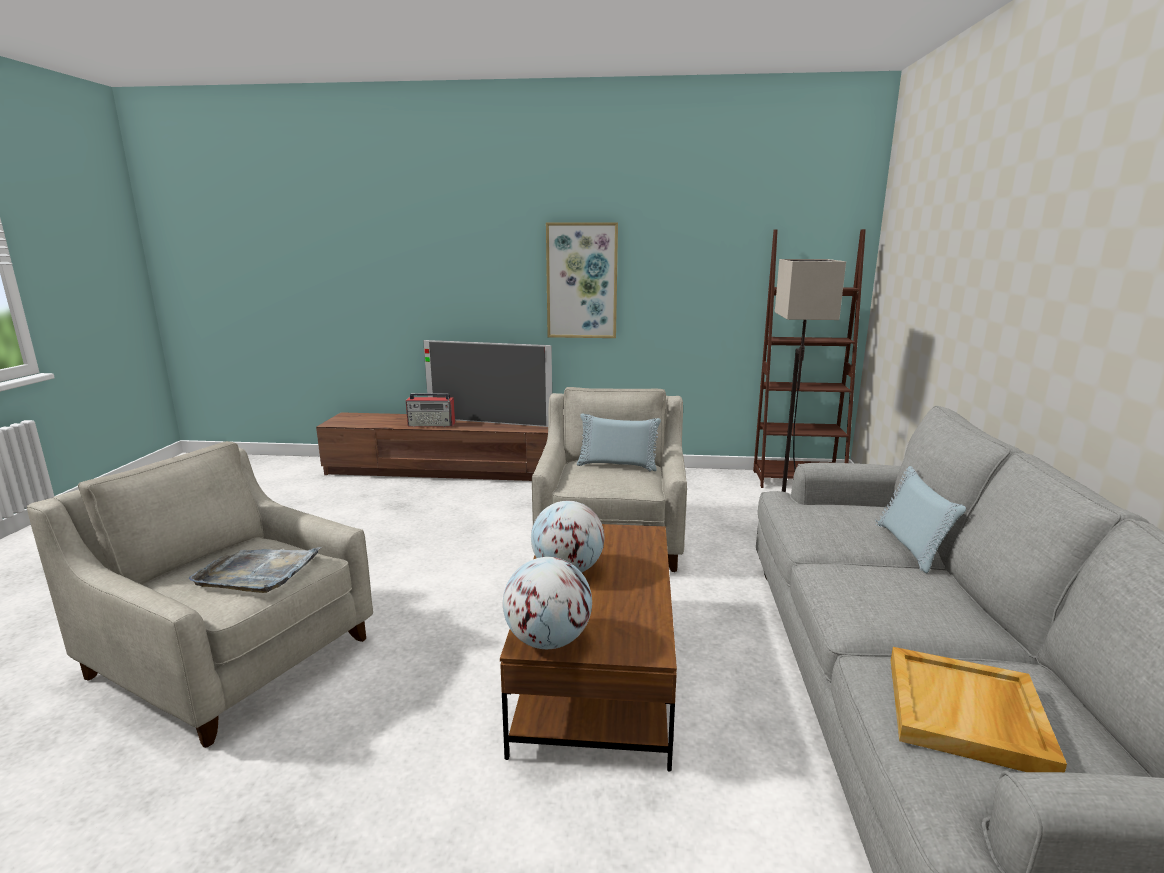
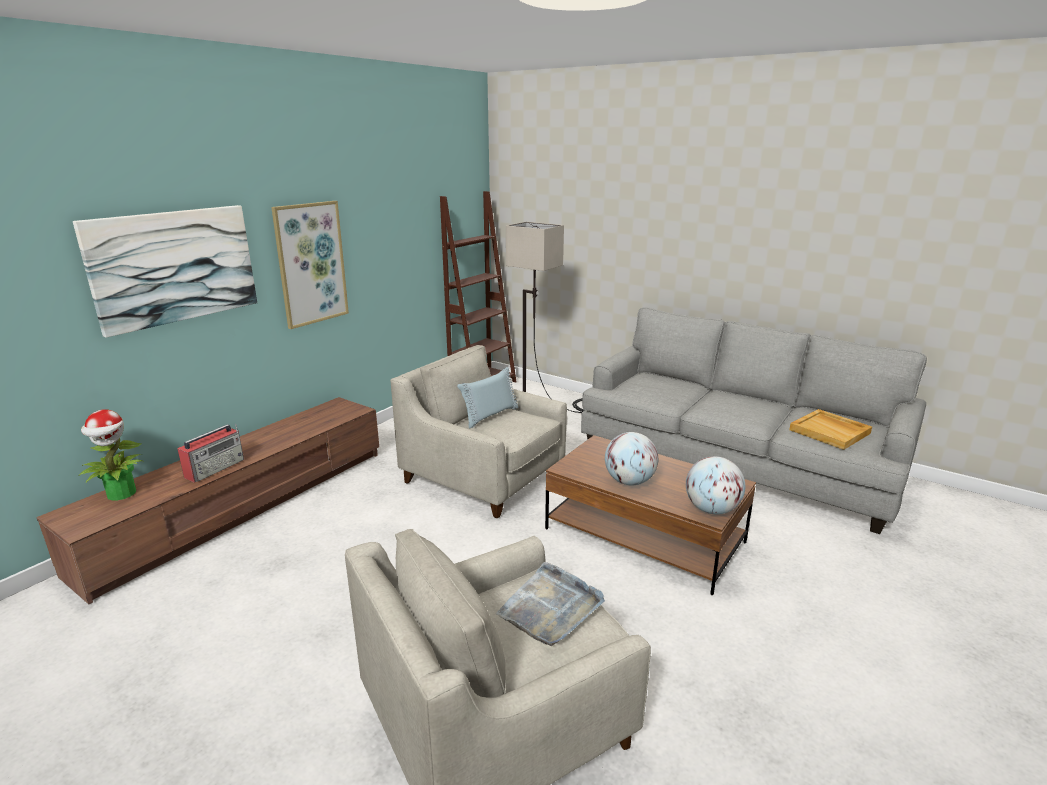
camera: 60 degrees left, 5 degrees up
(379, 417) = (121, 494): none -> potted plant
(455, 262) = (174, 266): none -> picture
(489, 422) = (266, 439): television -> none
(911, 547) = (691, 387): blue pillow -> none

